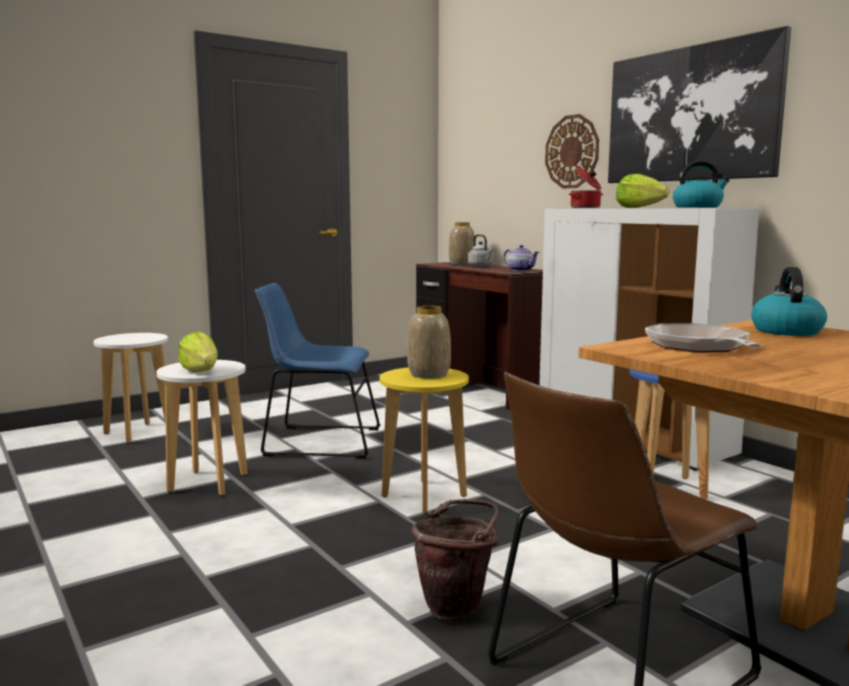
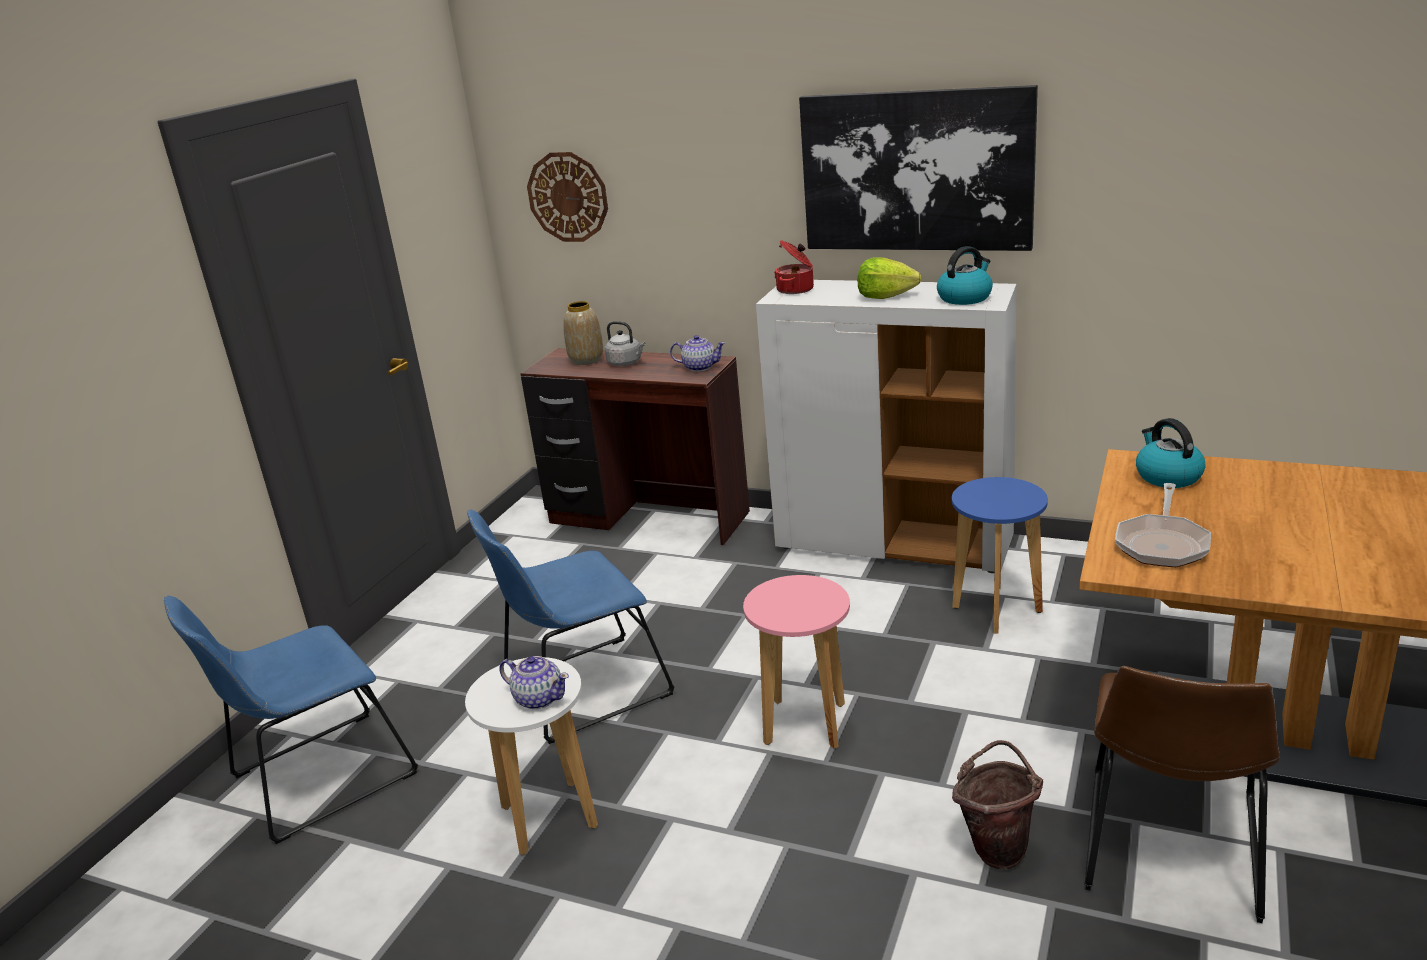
camera: 30 degrees left, 15 degrees up
(138, 433) = (316, 779): white stool -> blue chair
(201, 371) = (538, 698): lettuce -> teapot
(423, 496) = (805, 724): yellow stool -> pink stool
(429, 374) = (797, 597): vase -> none
(572, 152) = (740, 204): wall clock -> wall clock (568, 197)
(699, 347) = (1162, 543): frying pan -> frying pan turned 120 degrees counterclockwise

